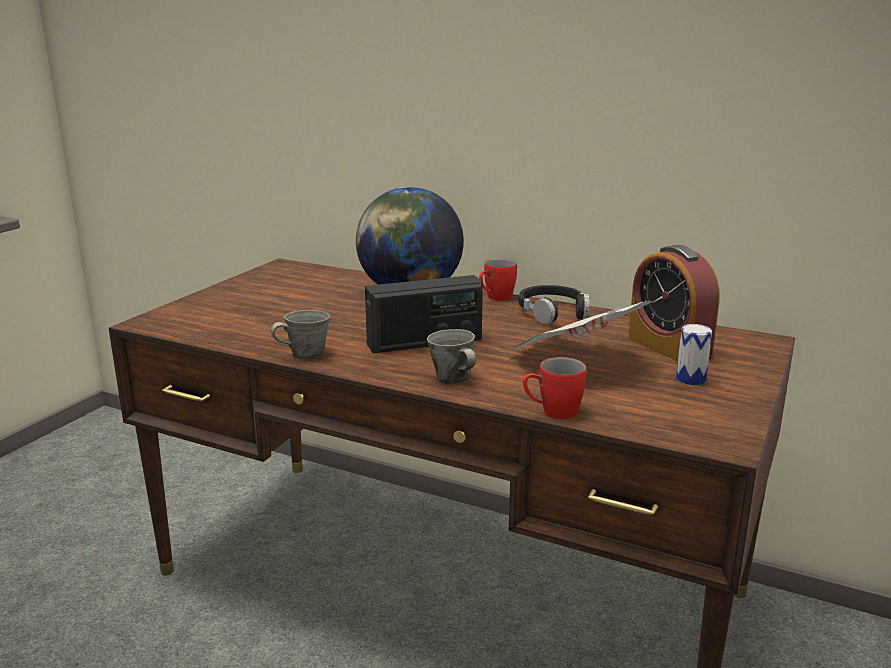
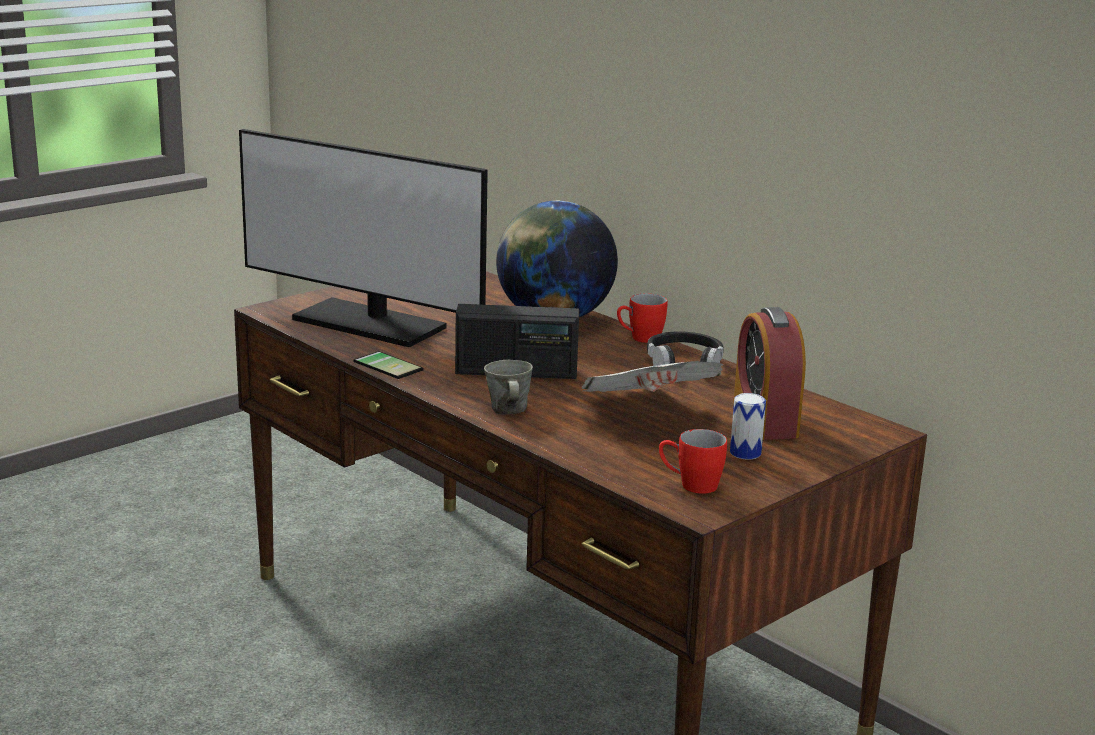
camera: 20 degrees right, 0 degrees up
(252, 321) = (369, 324): none -> monitor
(305, 355) = (391, 365): grey mug -> phone
(552, 412) = (569, 455): red mug -> red mug (690, 485)

